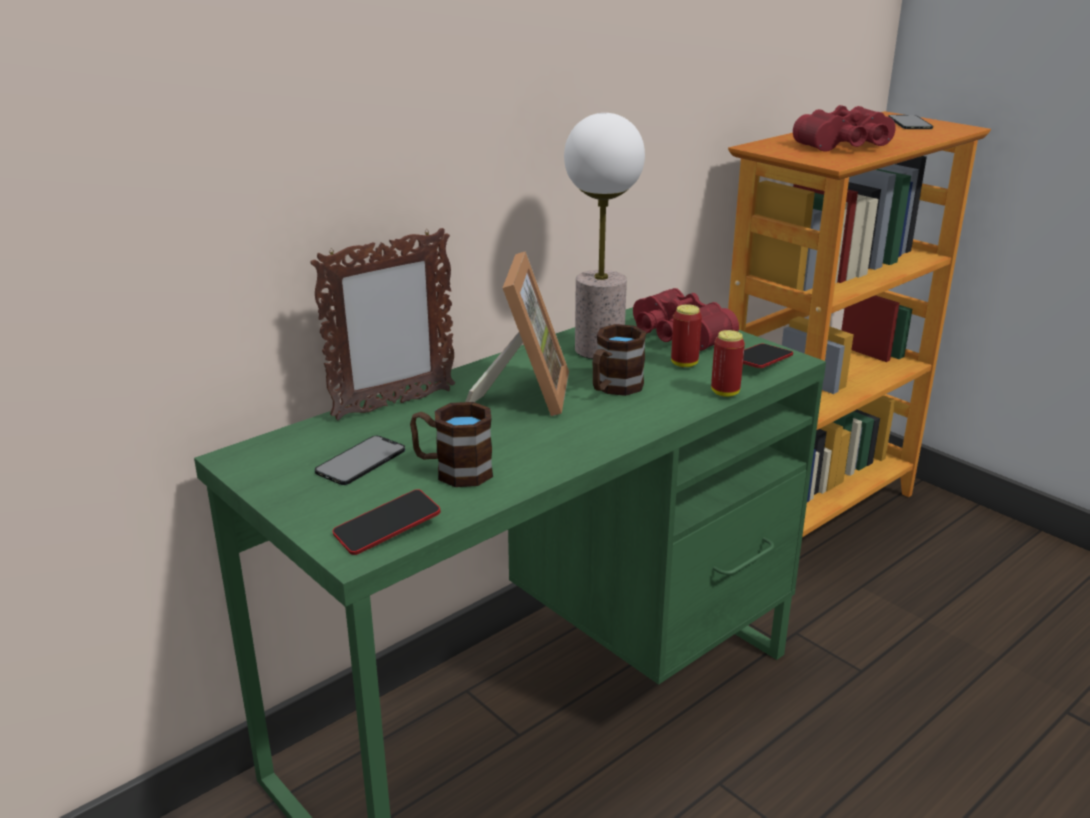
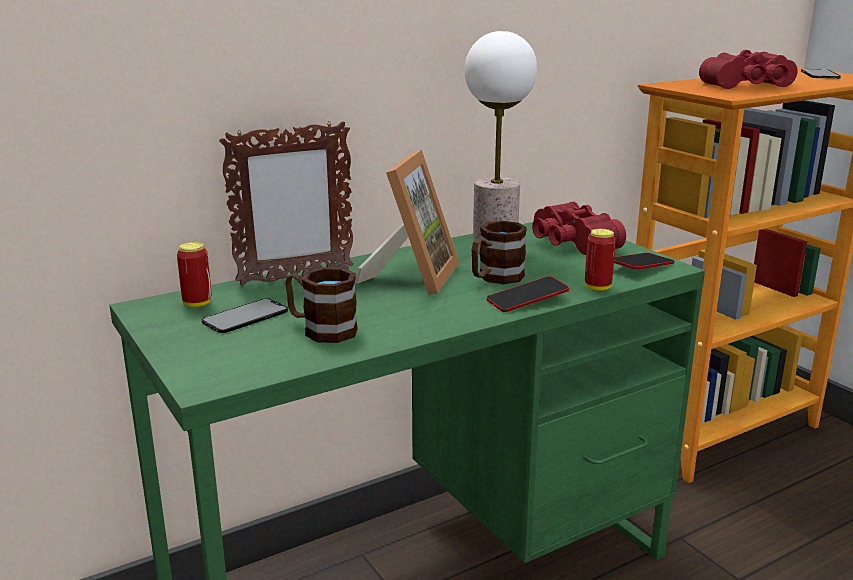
camera: 10 degrees right, 5 degrees down
(387, 528) = (241, 369): phone -> phone (527, 300)
(684, 364) = (568, 264): can -> can (197, 304)

